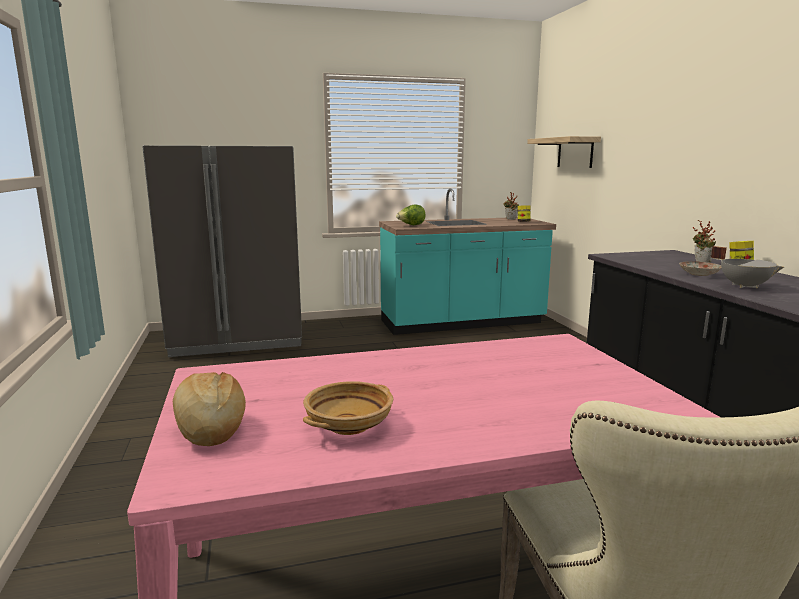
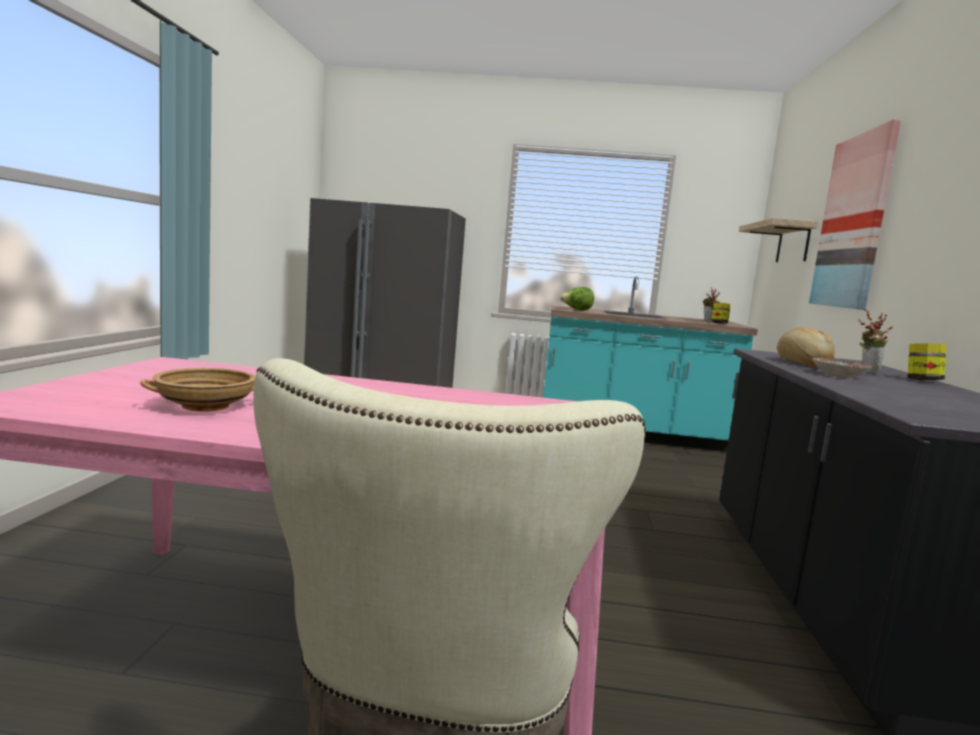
camera: 20 degrees right, 5 degrees down
(209, 427) = (96, 385): bread -> bread (802, 363)
(640, 140) = (853, 222): none -> picture
(744, 286) = (878, 389): grey cooking pot -> none

